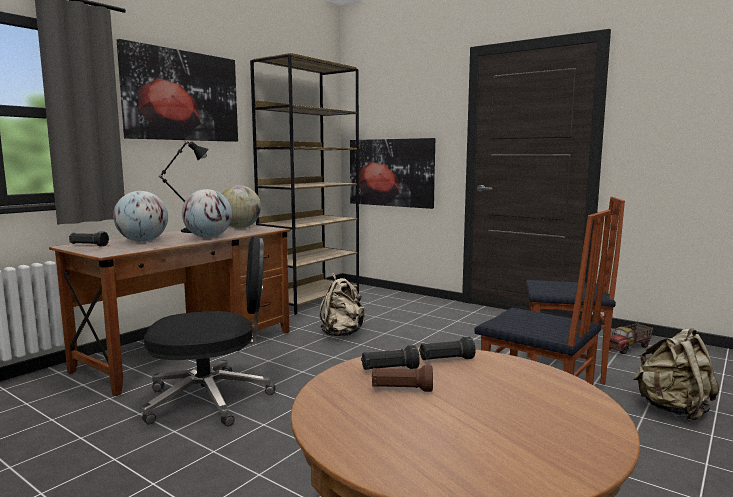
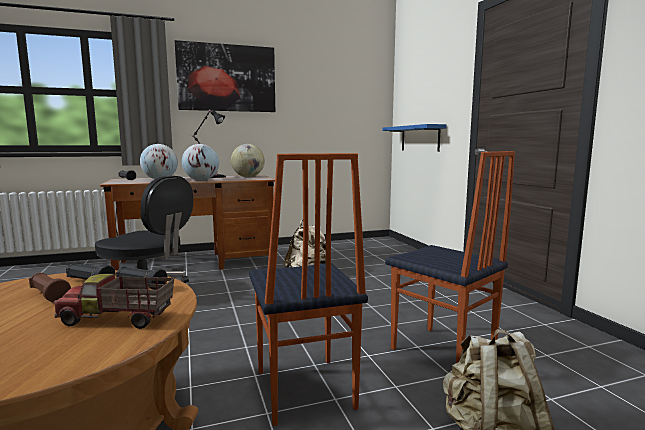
camera: 35 degrees right, 0 degrees up
(311, 299) = (337, 245): brown bookcase -> none
(391, 172) = (420, 138): picture -> blue shelf
(628, 348) = (574, 354): toy truck -> toy truck (118, 320)

